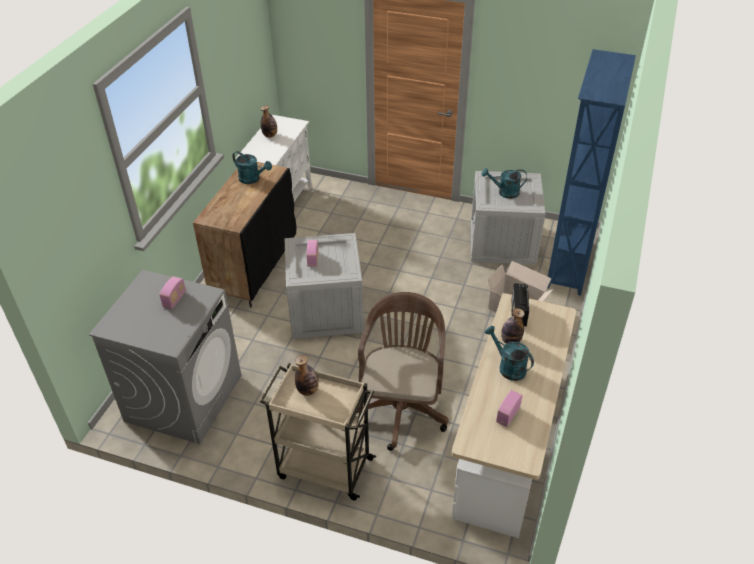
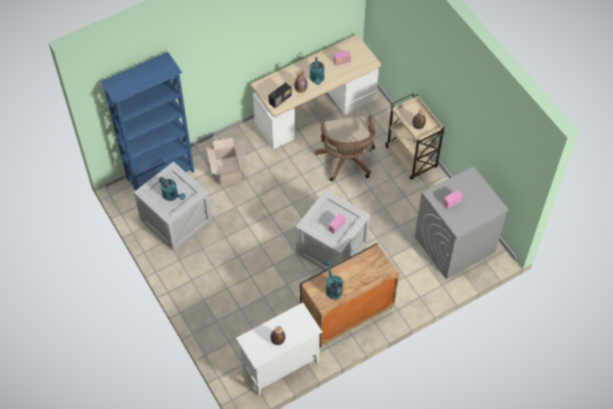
camera: 140 degrees left, 15 degrees up
(401, 406) = (346, 161): brown office chair -> brown office chair turned 60 degrees counterclockwise

